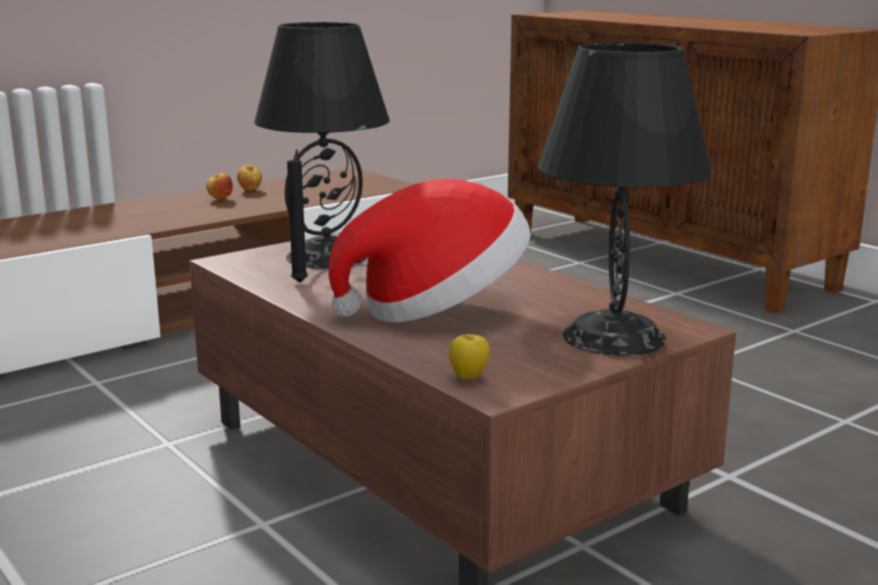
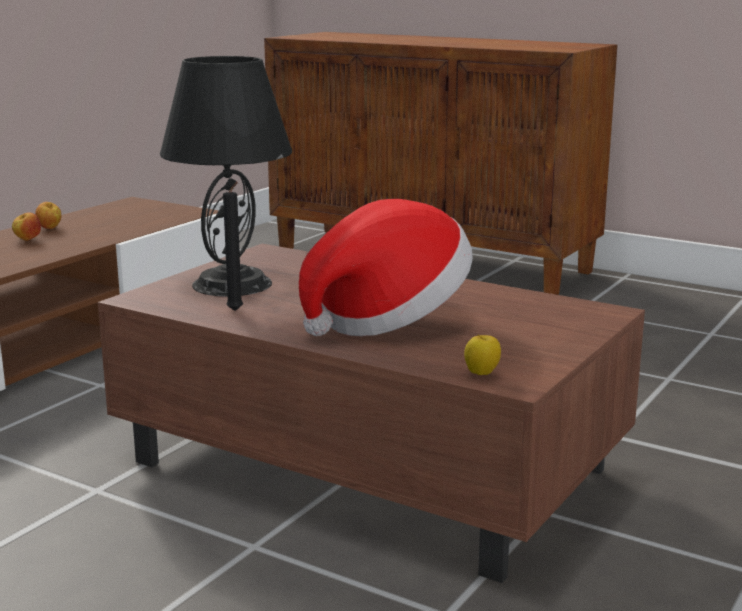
camera: 20 degrees left, 0 degrees up
(615, 337) = (559, 325): black table lamp -> none

